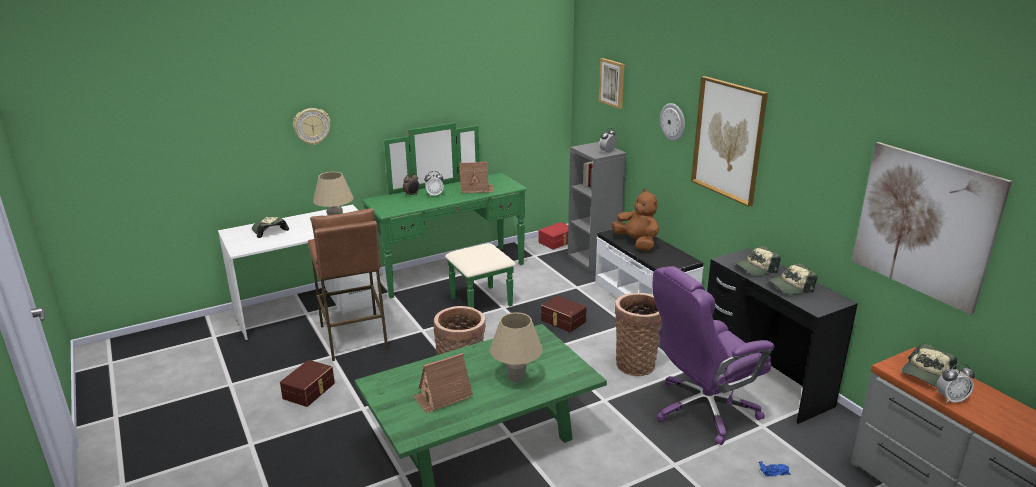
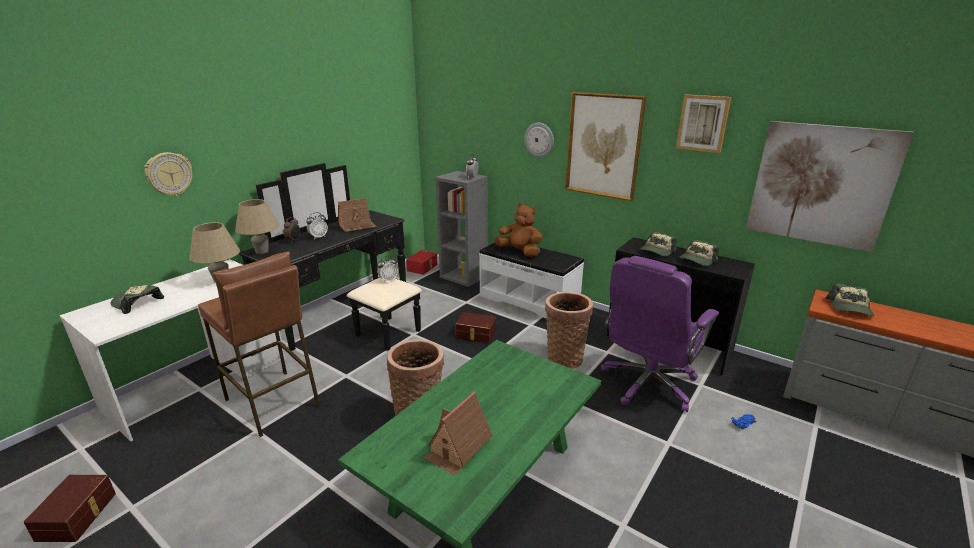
camera: 25 degrees left, 0 degrees up
(310, 391) = (250, 482): brown storage box -> brown storage box (78, 516)
(457, 277) = (350, 316): green dresser -> black dresser
(516, 377) = (517, 401): beige table lamp -> beige table lamp (262, 251)
(612, 83) = (466, 115): picture -> picture (703, 123)
(950, 399) = (888, 324): alarm clock -> alarm clock (388, 280)

